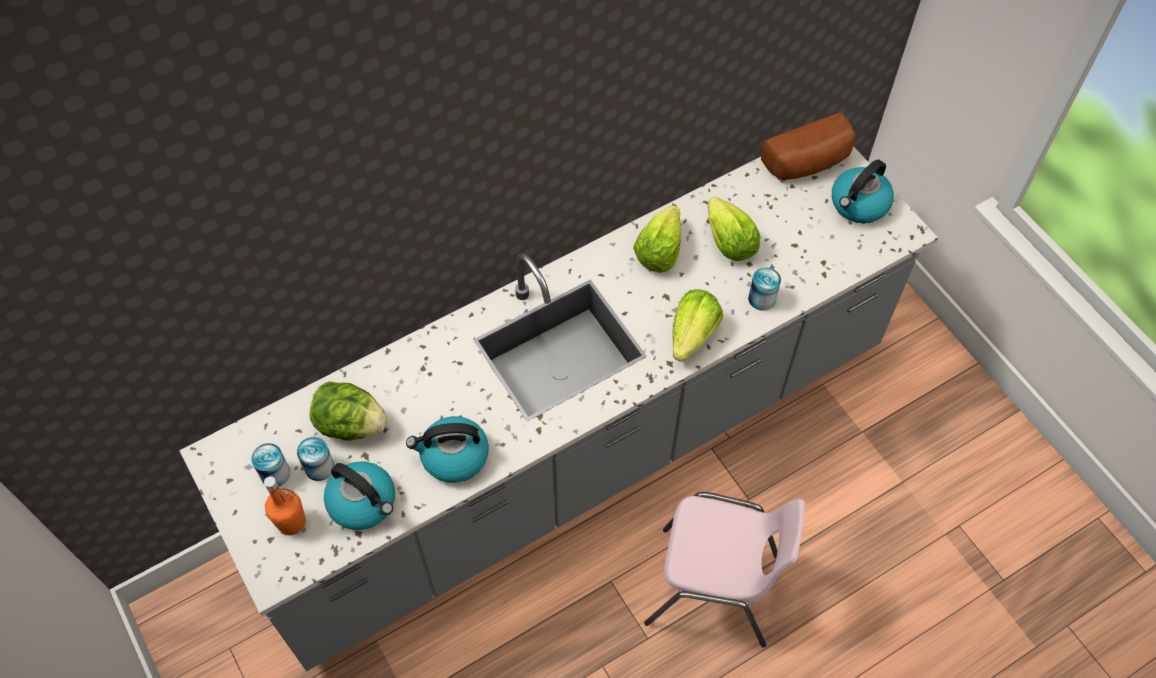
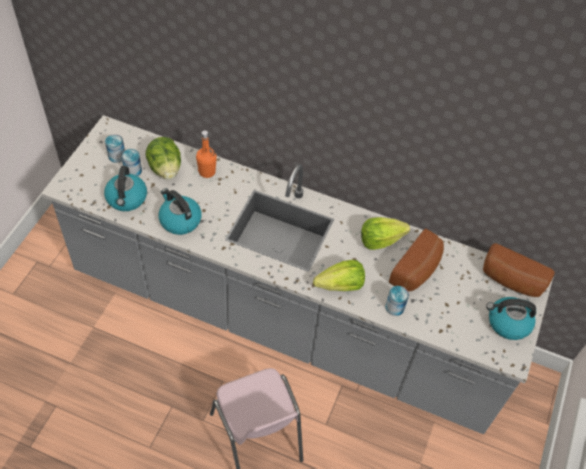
camera: 50 degrees right, 5 degrees down
(291, 522) = (96, 177): orange bottle -> orange bottle (207, 172)
(729, 242) = (417, 270): lettuce -> bread

